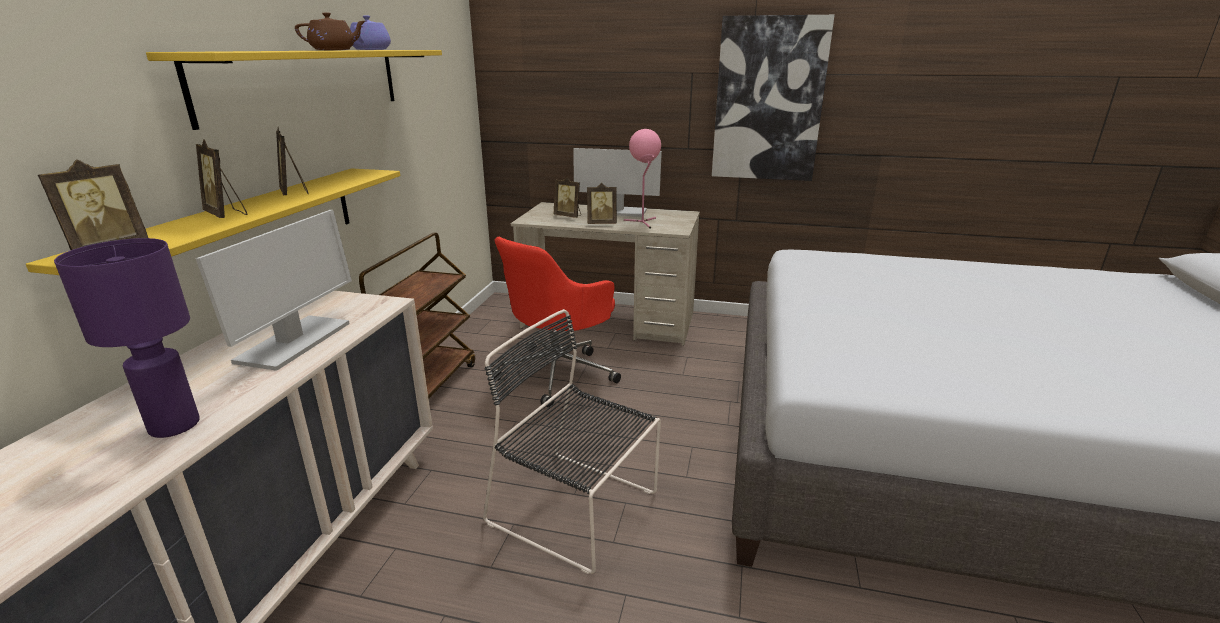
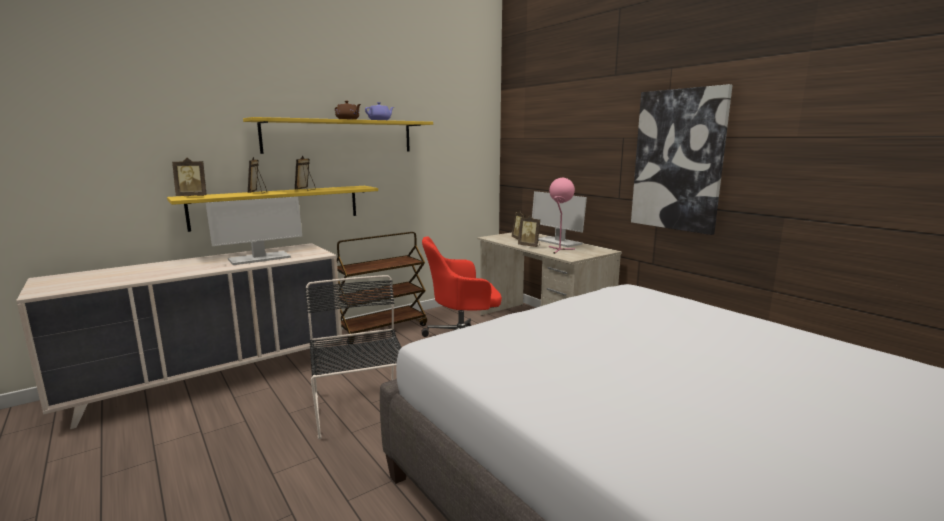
camera: 40 degrees right, 10 degrees down
(173, 426) = (173, 271): purple table lamp -> none

